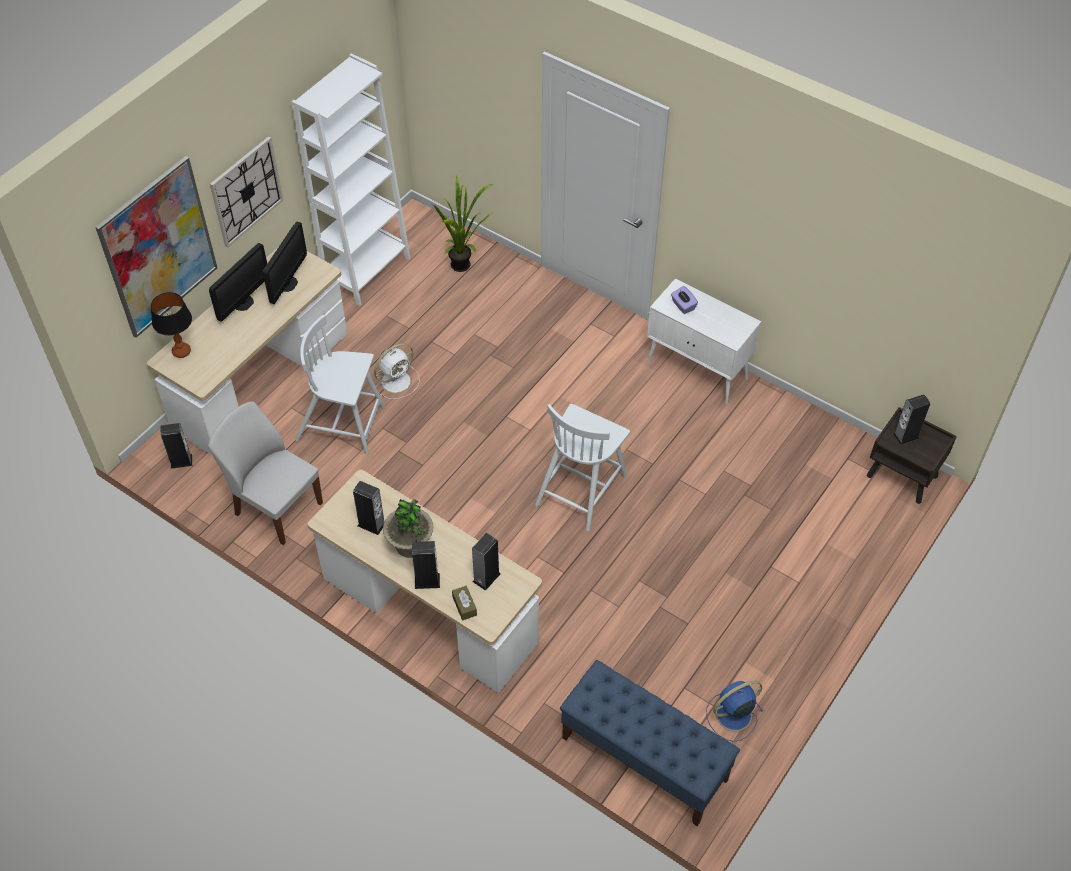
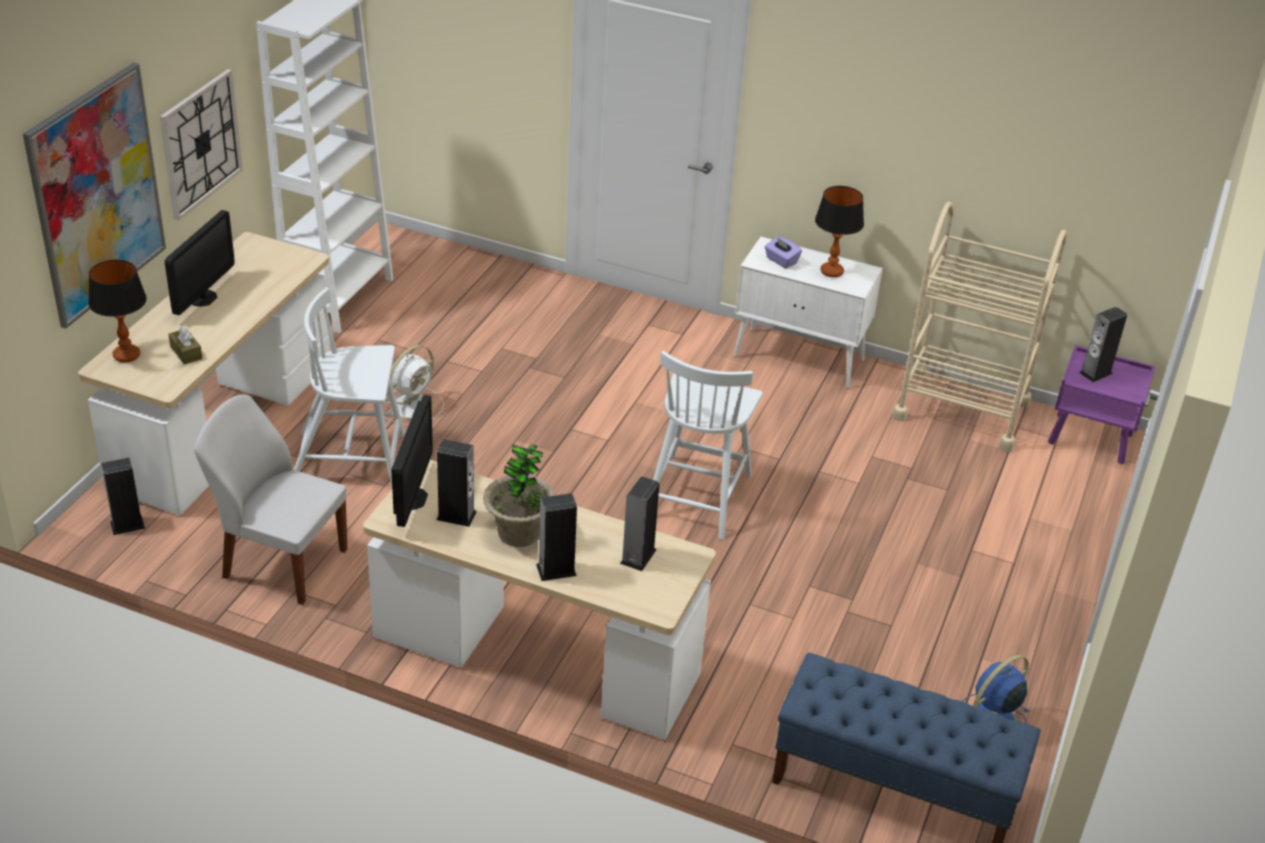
camera: 15 degrees left, 15 degrees down
(287, 284) = (259, 274): monitor -> monitor (412, 498)
(464, 606) = (619, 592): brown tissue box -> brown tissue box (186, 352)
(465, 267) = (467, 282): potted plant -> none
(719, 321) = (831, 272): none -> table lamp
(808, 436) = (961, 410): none -> beige cart
(902, 476) = (1091, 439): brown nightstand -> purple nightstand

